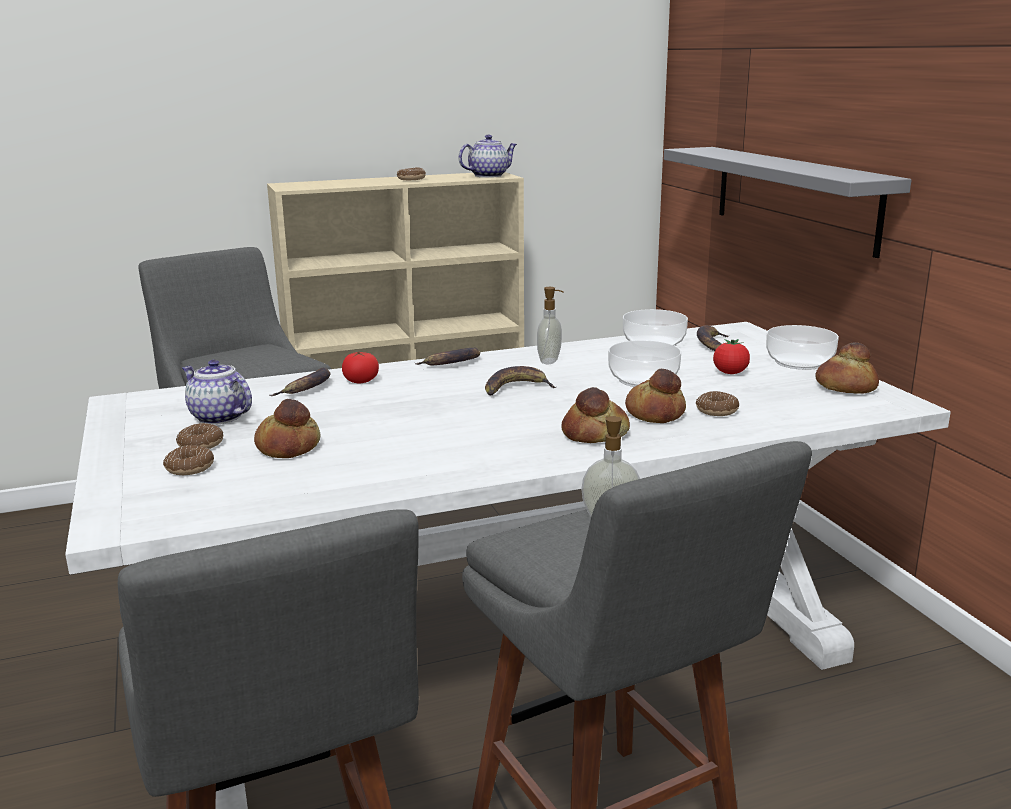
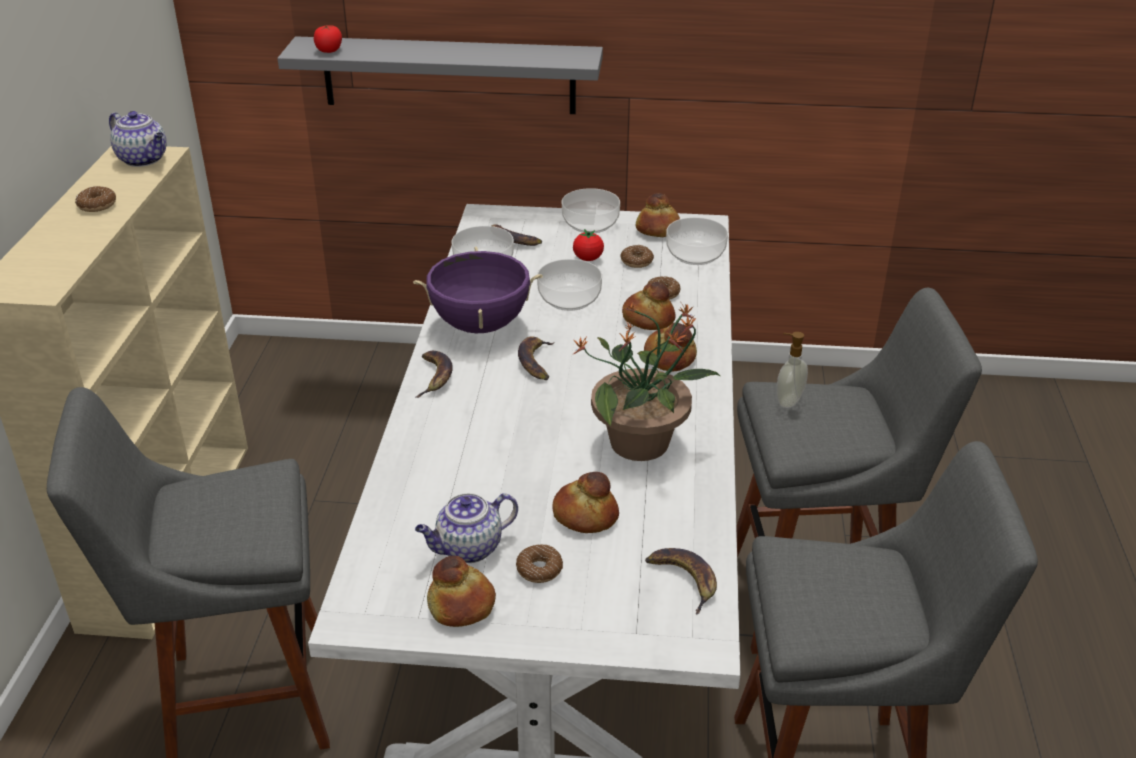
camera: 65 degrees left, 15 degrees up
(142, 428) = (460, 606): none -> bread
(190, 468) = (596, 583): donut -> donut (636, 261)
(307, 388) = (428, 477): banana -> banana (684, 580)
(361, 381) = (437, 440): tomato -> tomato (329, 50)
(426, 448) = (642, 442): none -> potted plant
(489, 176) = (144, 159): teapot -> teapot turned 135 degrees clockwise
(550, 361) = (480, 325): soap dispenser -> purple cooking pot
(825, 411) = (695, 255): none -> bowl

